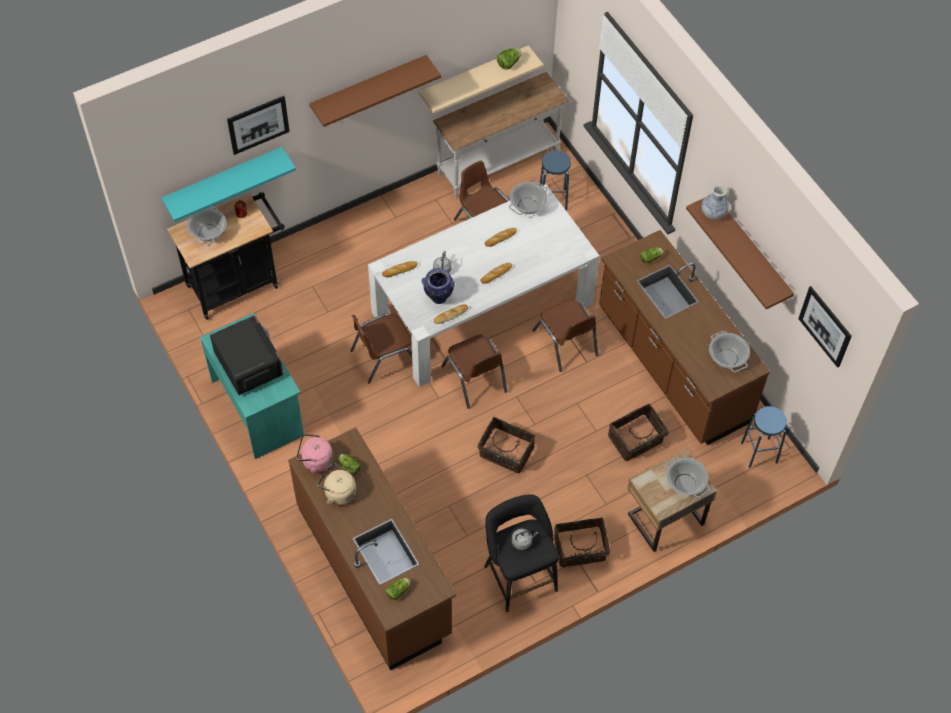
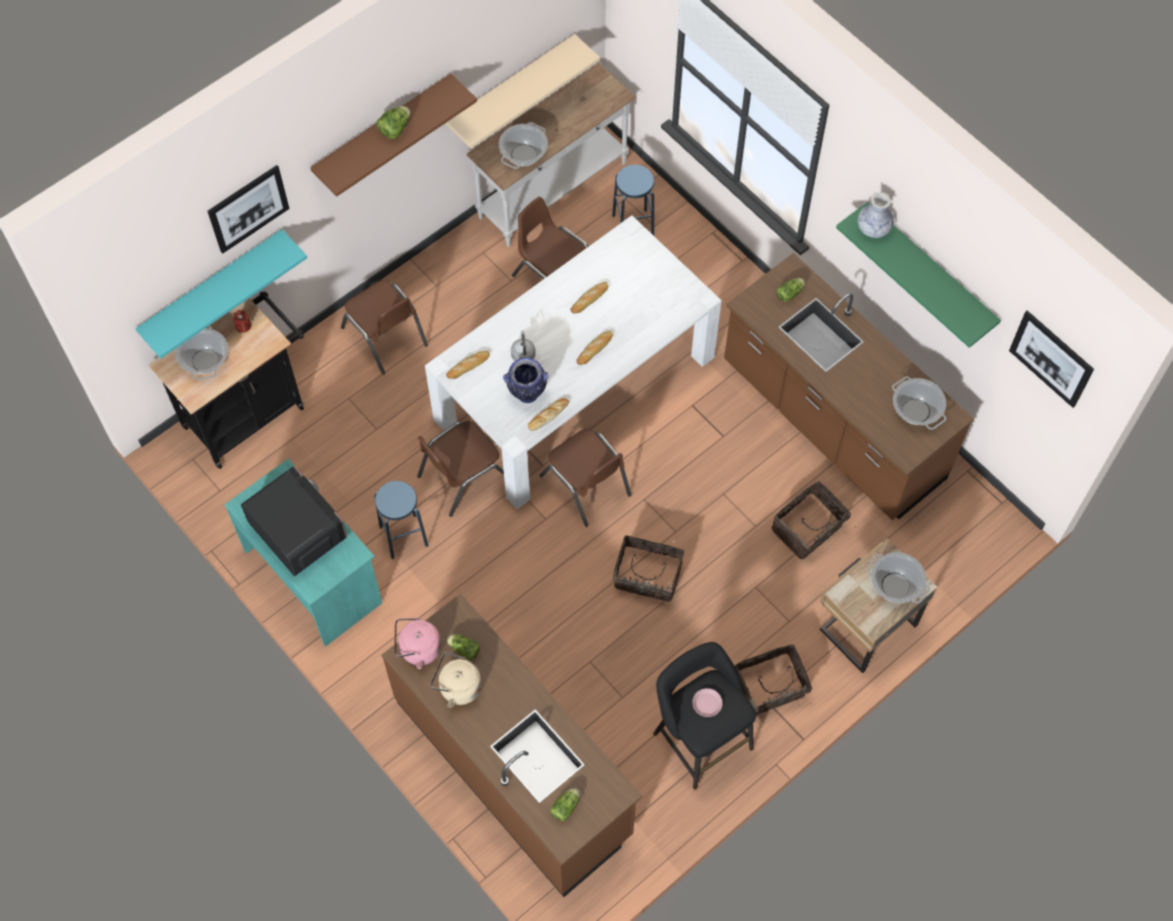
camera: 10 degrees left, 5 degrees up
(508, 63) = (555, 63): lettuce -> lettuce (395, 129)
(522, 541) = (707, 703): grey kettle -> pink plate
(528, 206) = (615, 249): cooking pot -> cooking pot (523, 155)
(565, 343) = (691, 416): brown chair -> brown chair (385, 336)
(750, 251) = (929, 270): brown shelf -> green shelf
(759, 452) = (965, 517): blue stool -> blue stool (404, 536)

